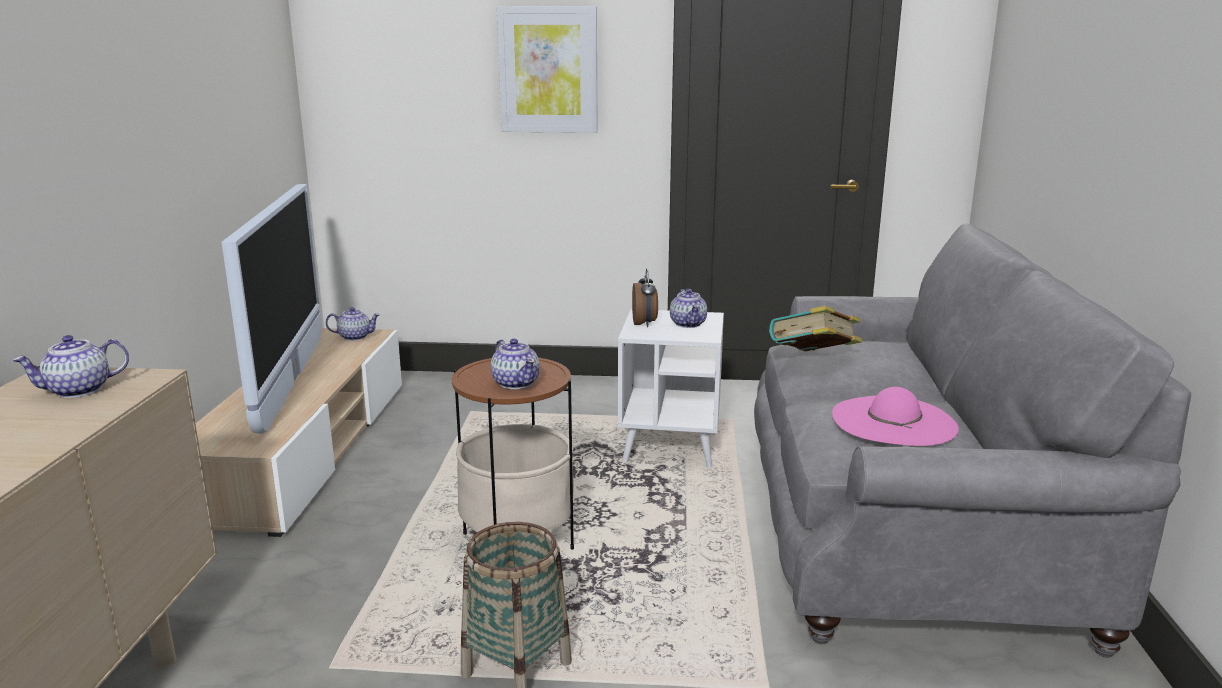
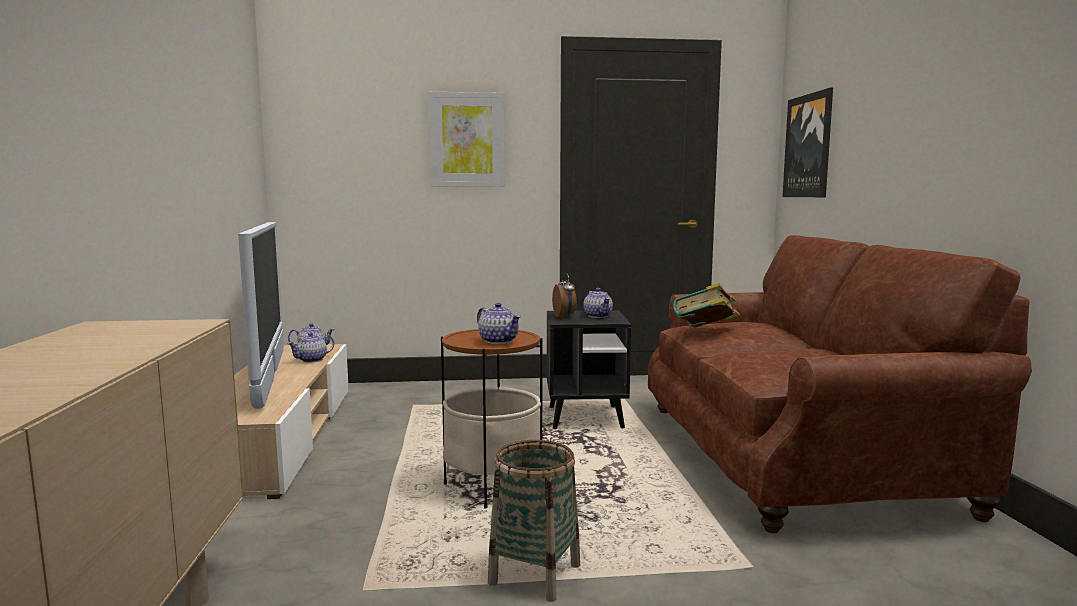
camera: 10 degrees left, 10 degrees down
(78, 391) = (134, 331): teapot -> teapot (312, 360)
(670, 447) = (585, 418): white side table -> black side table
(893, 421) = (795, 355): pink hat -> none
(902, 526) = (788, 454): grey sofa -> brown sofa
(1016, 89) = (808, 146): none -> picture

